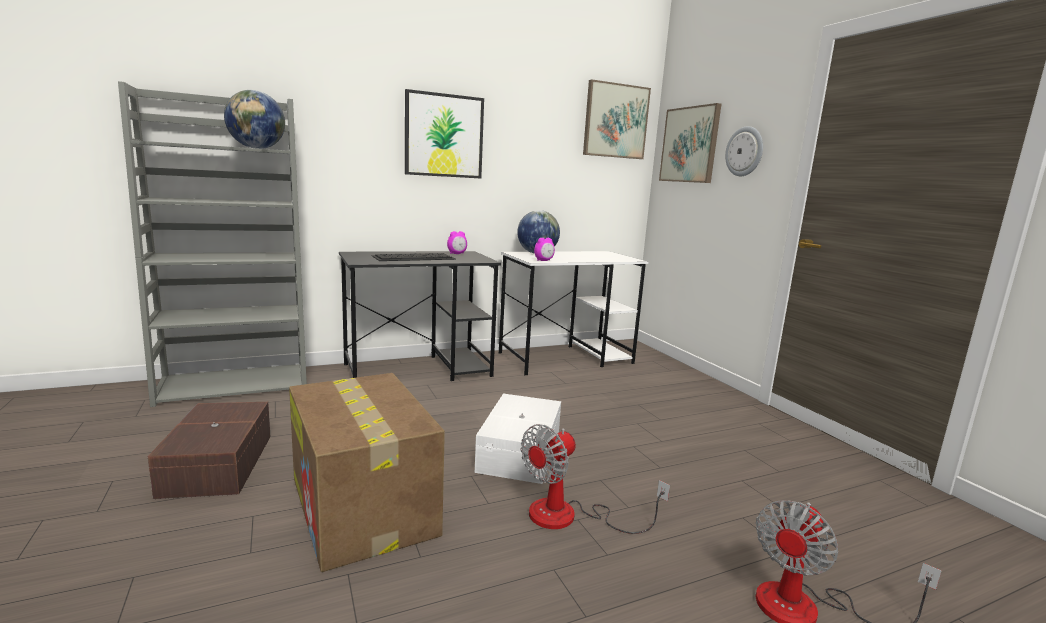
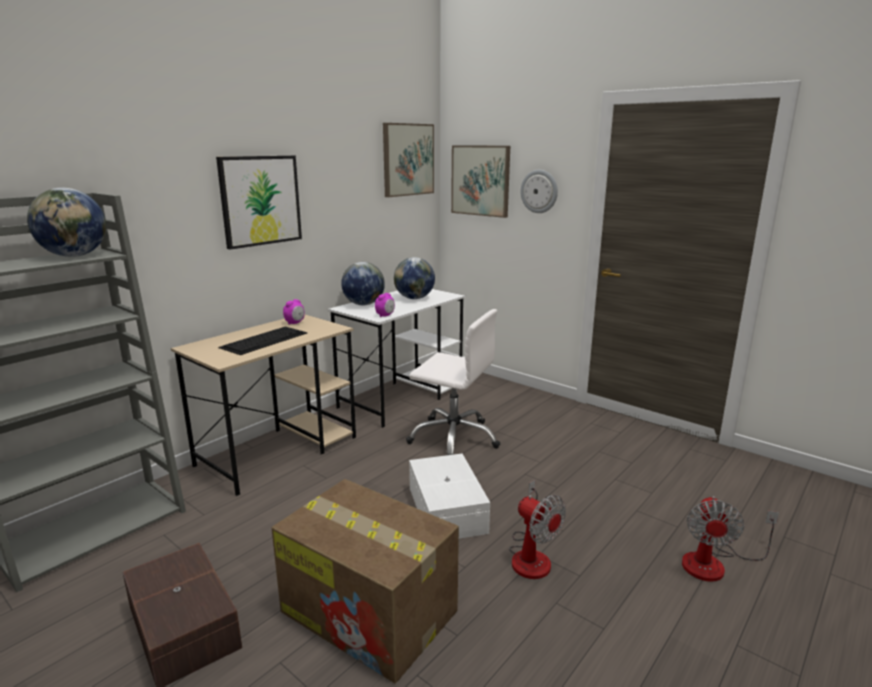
camera: 25 degrees left, 5 degrees up
(419, 370) = (279, 450): black desk -> beige desk
(569, 517) = (531, 555): fan -> fan turned 60 degrees counterclockwise
(586, 399) = (454, 438): none -> white office chair
(592, 256) = (414, 298): none -> globe

